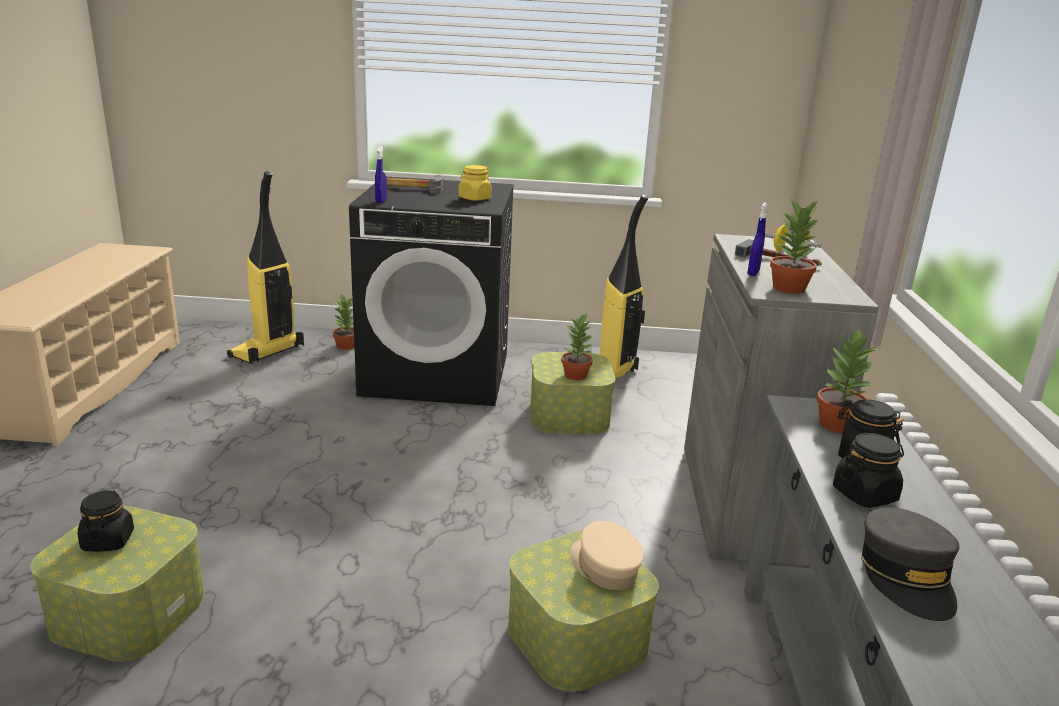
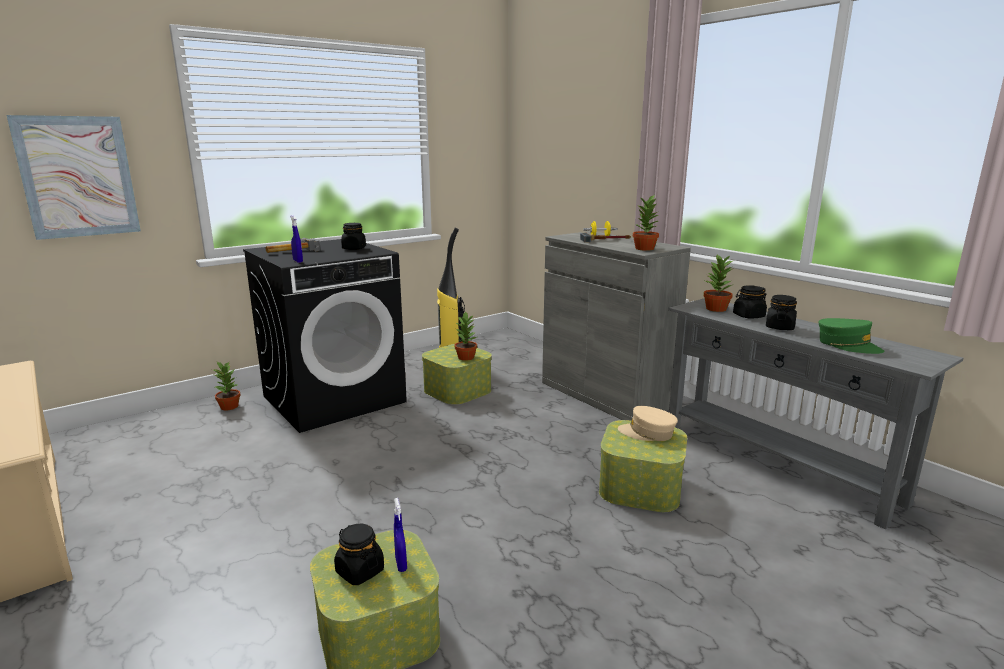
camera: 40 degrees left, 5 degrees down
(249, 77) = (78, 177): none -> picture
(267, 352) = (164, 434): vacuum cleaner -> none
(474, 198) = (354, 248): yellow jar -> black jar
(753, 273) = (614, 247): blue spray bottle -> blue spray bottle (401, 564)
(906, 577) = (847, 345): grey cap -> green cap

